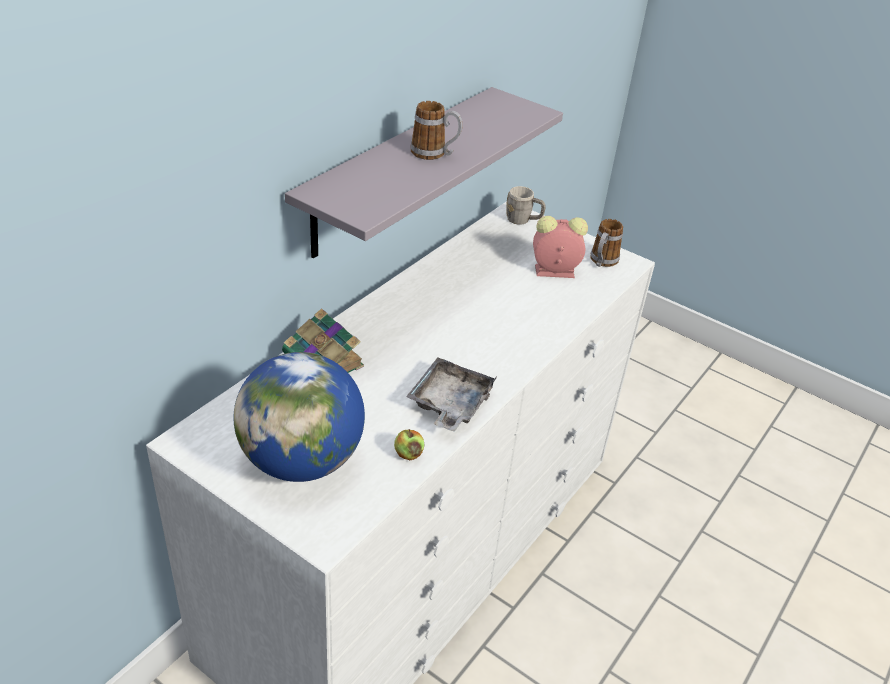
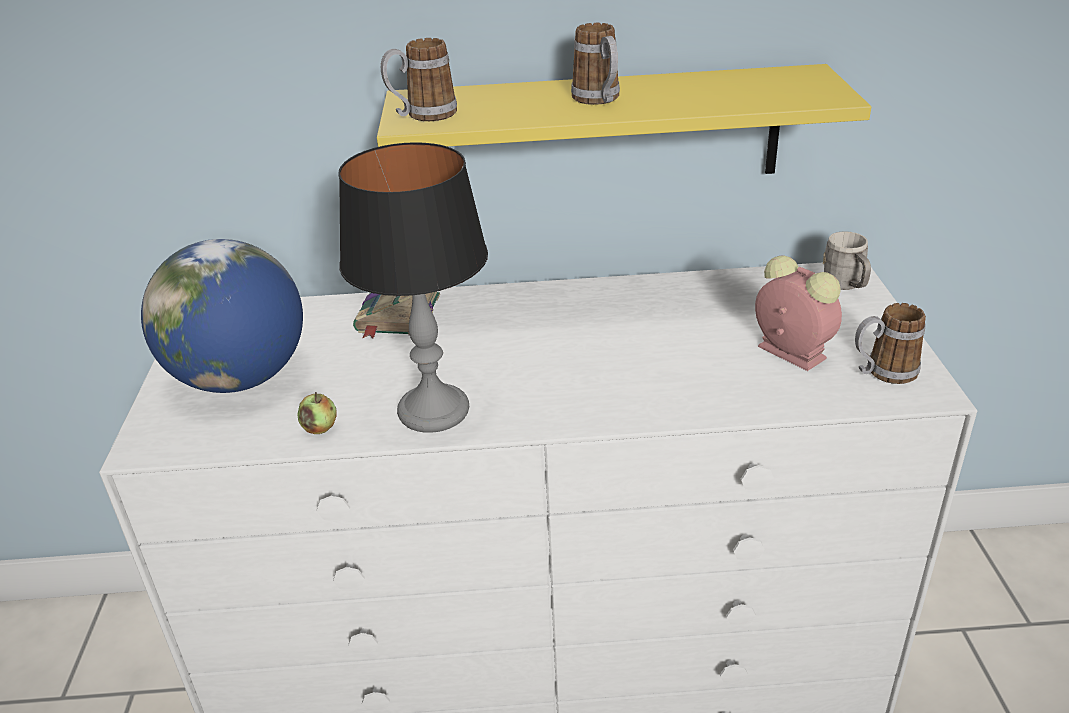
camera: 55 degrees right, 5 degrees down
(358, 204) = (422, 115): none -> mug
(398, 170) = (608, 131): grey shelf -> yellow shelf
(450, 404) = (433, 410): grey tray -> table lamp

